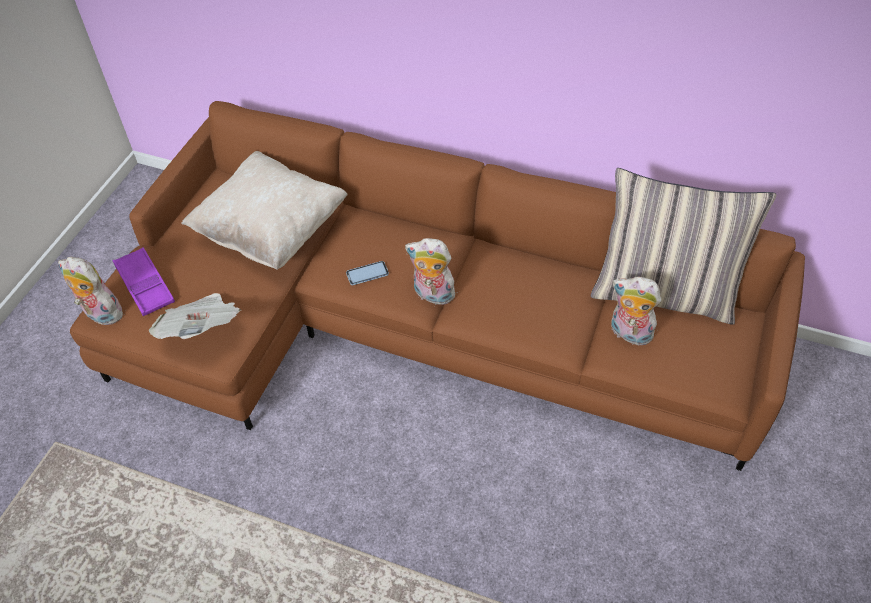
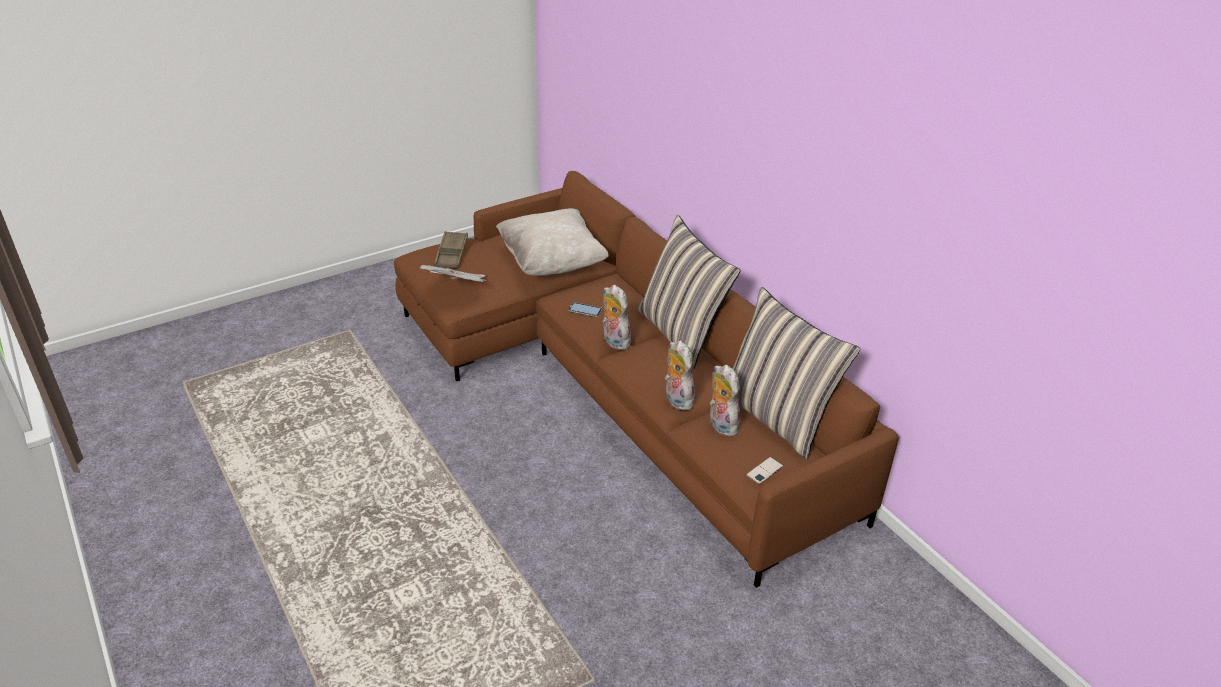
camera: 35 degrees right, 15 degrees down
(100, 314) = (415, 257): plush toy -> plush toy (676, 399)
(145, 285) = (451, 254): purple tray -> brown tray
(488, 246) = (681, 334): none -> pillow
(716, 362) = (764, 471): none -> phone

